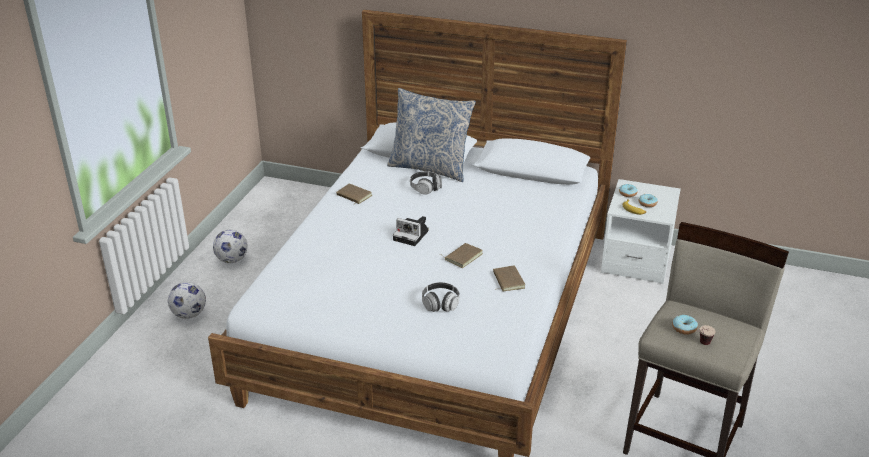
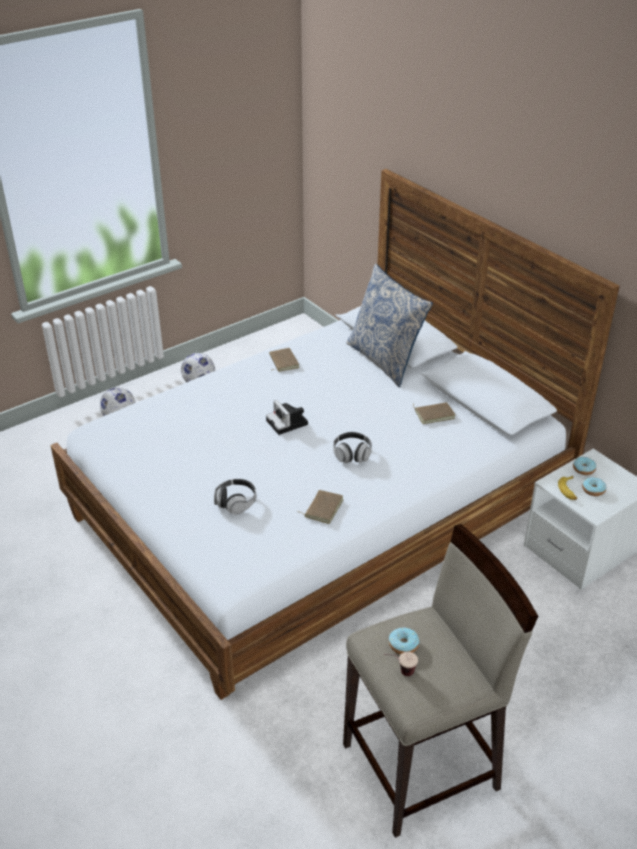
camera: 35 degrees right, 5 degrees up
(425, 188) = (356, 380): headphones -> headphones (352, 454)
(462, 256) = (310, 464): brown book -> brown book (434, 414)

